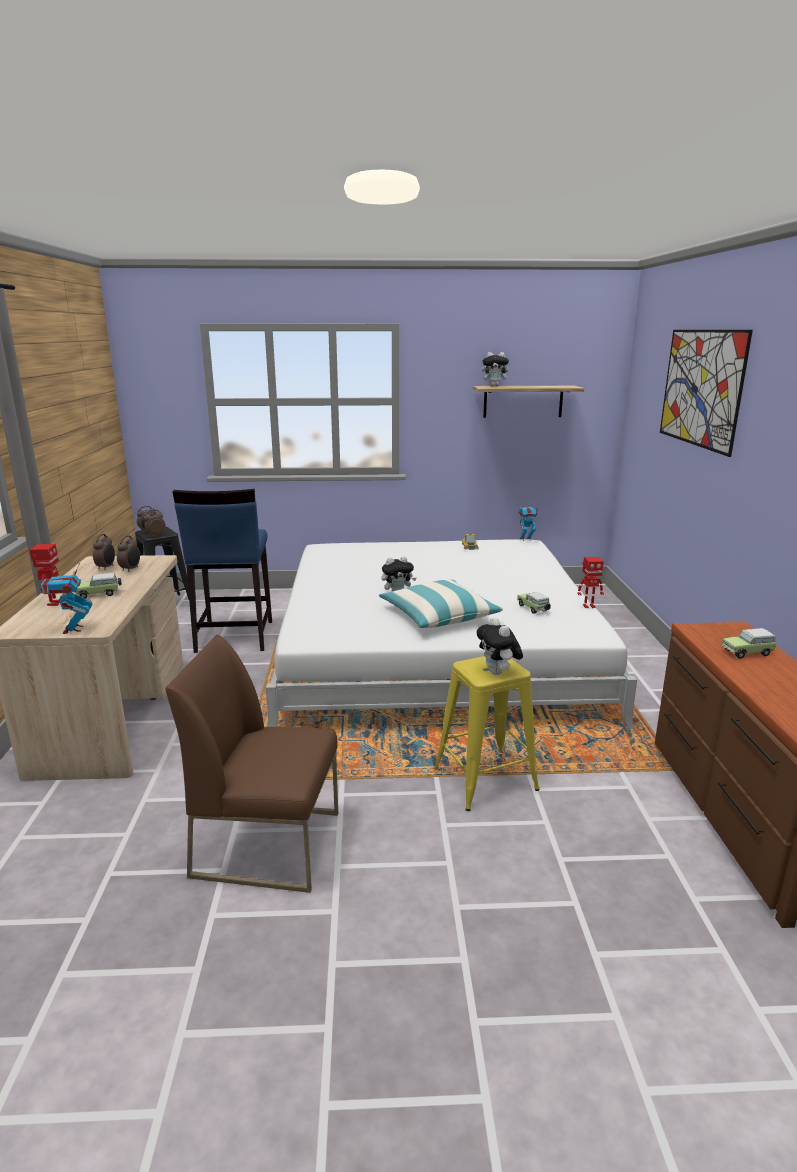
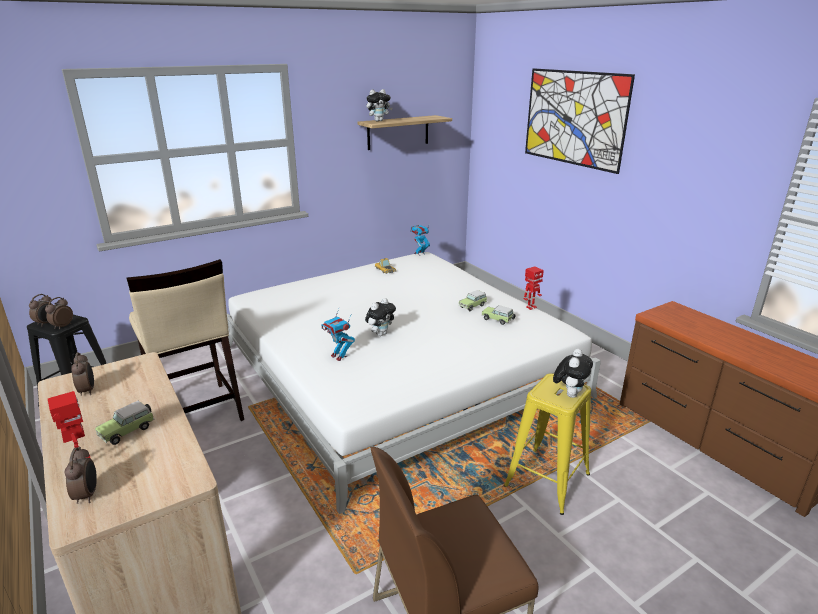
camera: 30 degrees left, 5 degrees up
(72, 629) = (159, 492): toy robot -> toy robot (339, 356)
(131, 569) = (124, 385): alarm clock -> alarm clock (88, 495)
(233, 637) = (197, 413): blue stool -> beige stool
(439, 616) = (437, 347): pillow -> none
(498, 673) = (569, 394): plush toy -> plush toy turned 105 degrees counterclockwise
(748, 652) = (706, 327): toy car -> toy car (473, 306)

